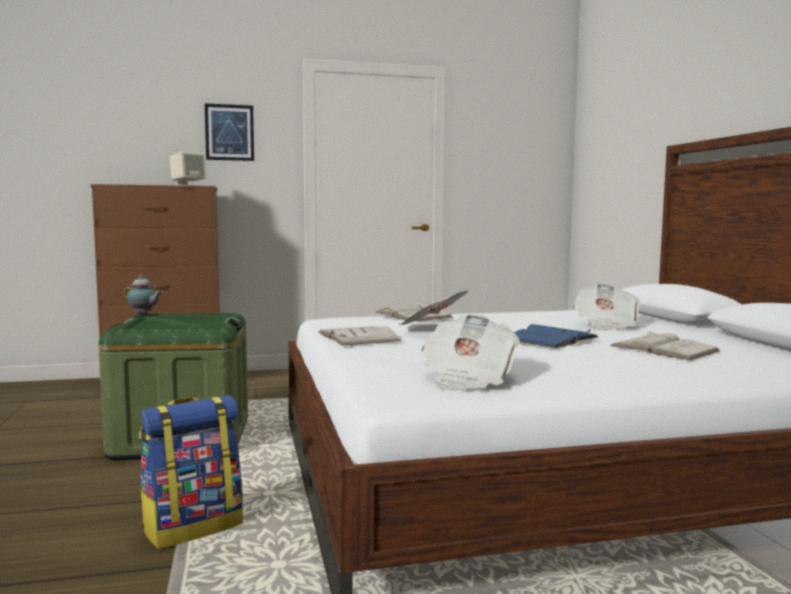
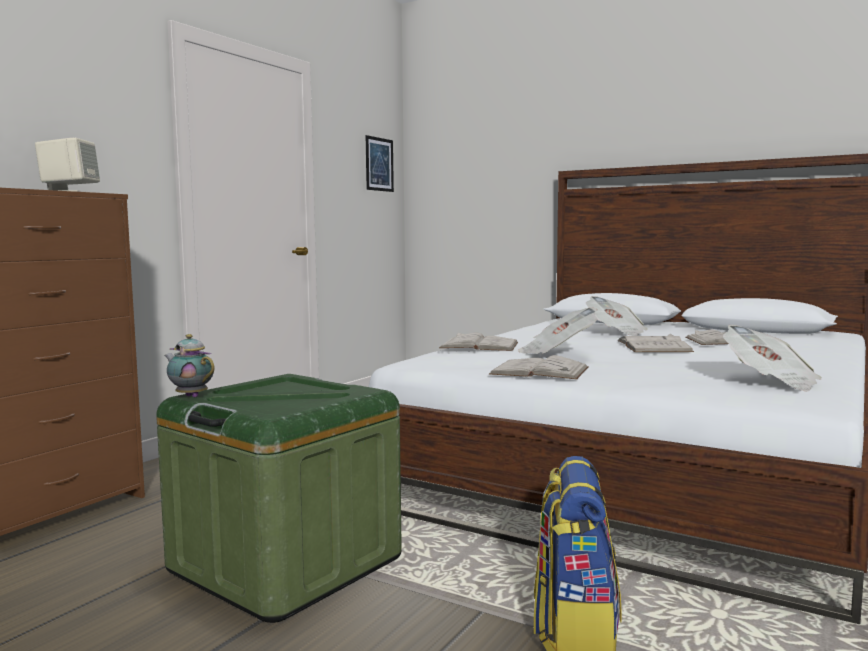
camera: 45 degrees left, 0 degrees up
(144, 315) = (191, 396): teapot -> teapot turned 120 degrees counterclockwise
(229, 132) = (81, 112): picture -> picture (379, 164)
(551, 338) = (653, 346): blue book -> white book

